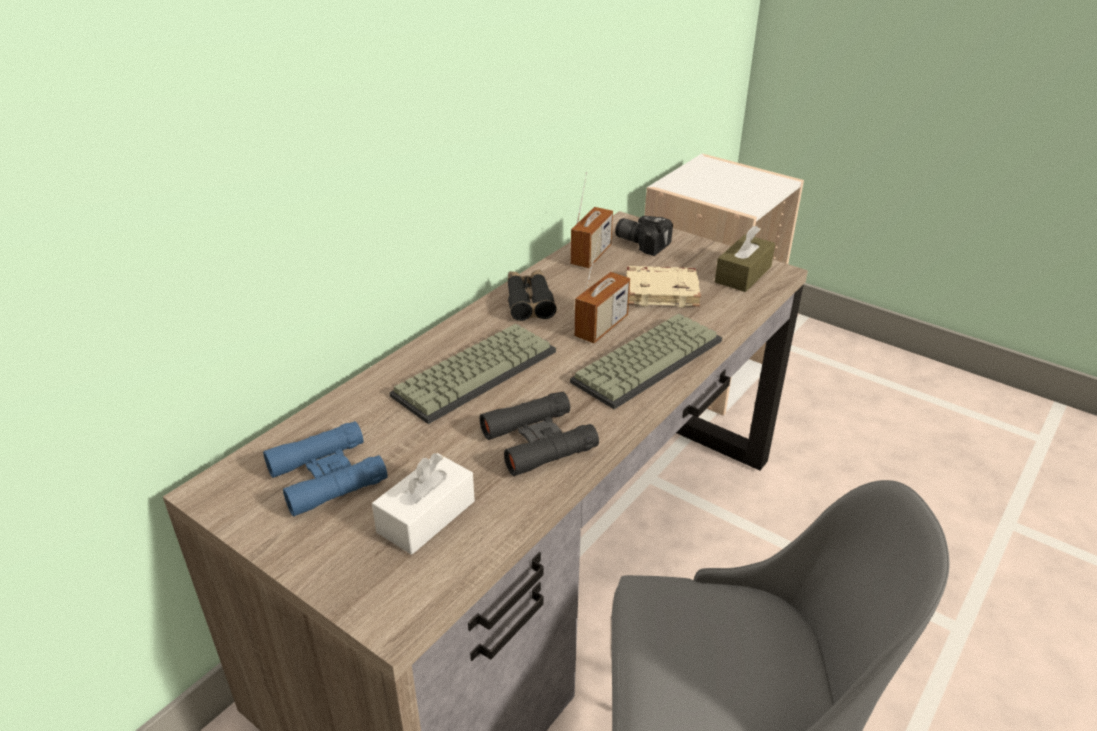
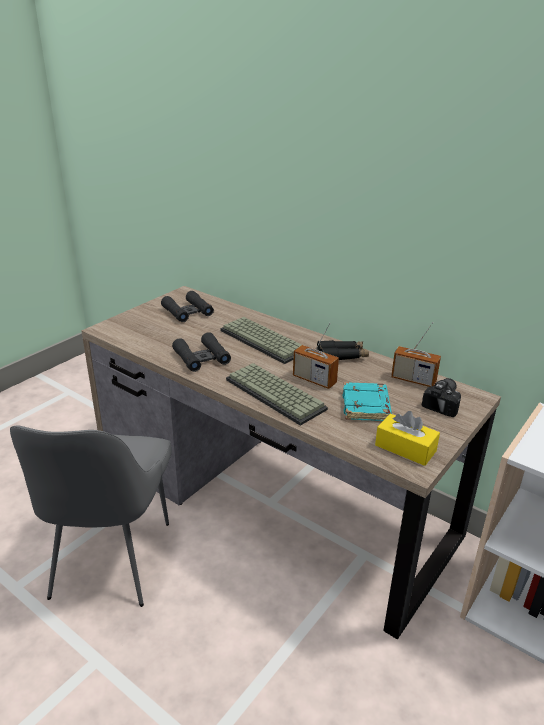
camera: 90 degrees right, 5 degrees down
(327, 476) = (187, 312): blue binoculars -> black binoculars
(426, 516) = (156, 332): white tissue box -> none
(662, 291) = (367, 406): beige book -> turquoise book
(743, 274) = (405, 448): brown tissue box -> yellow tissue box

